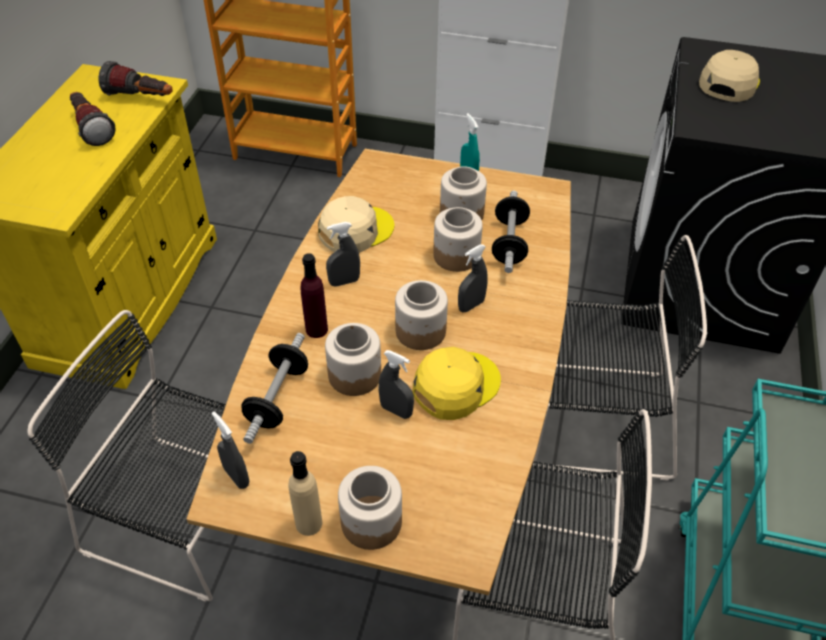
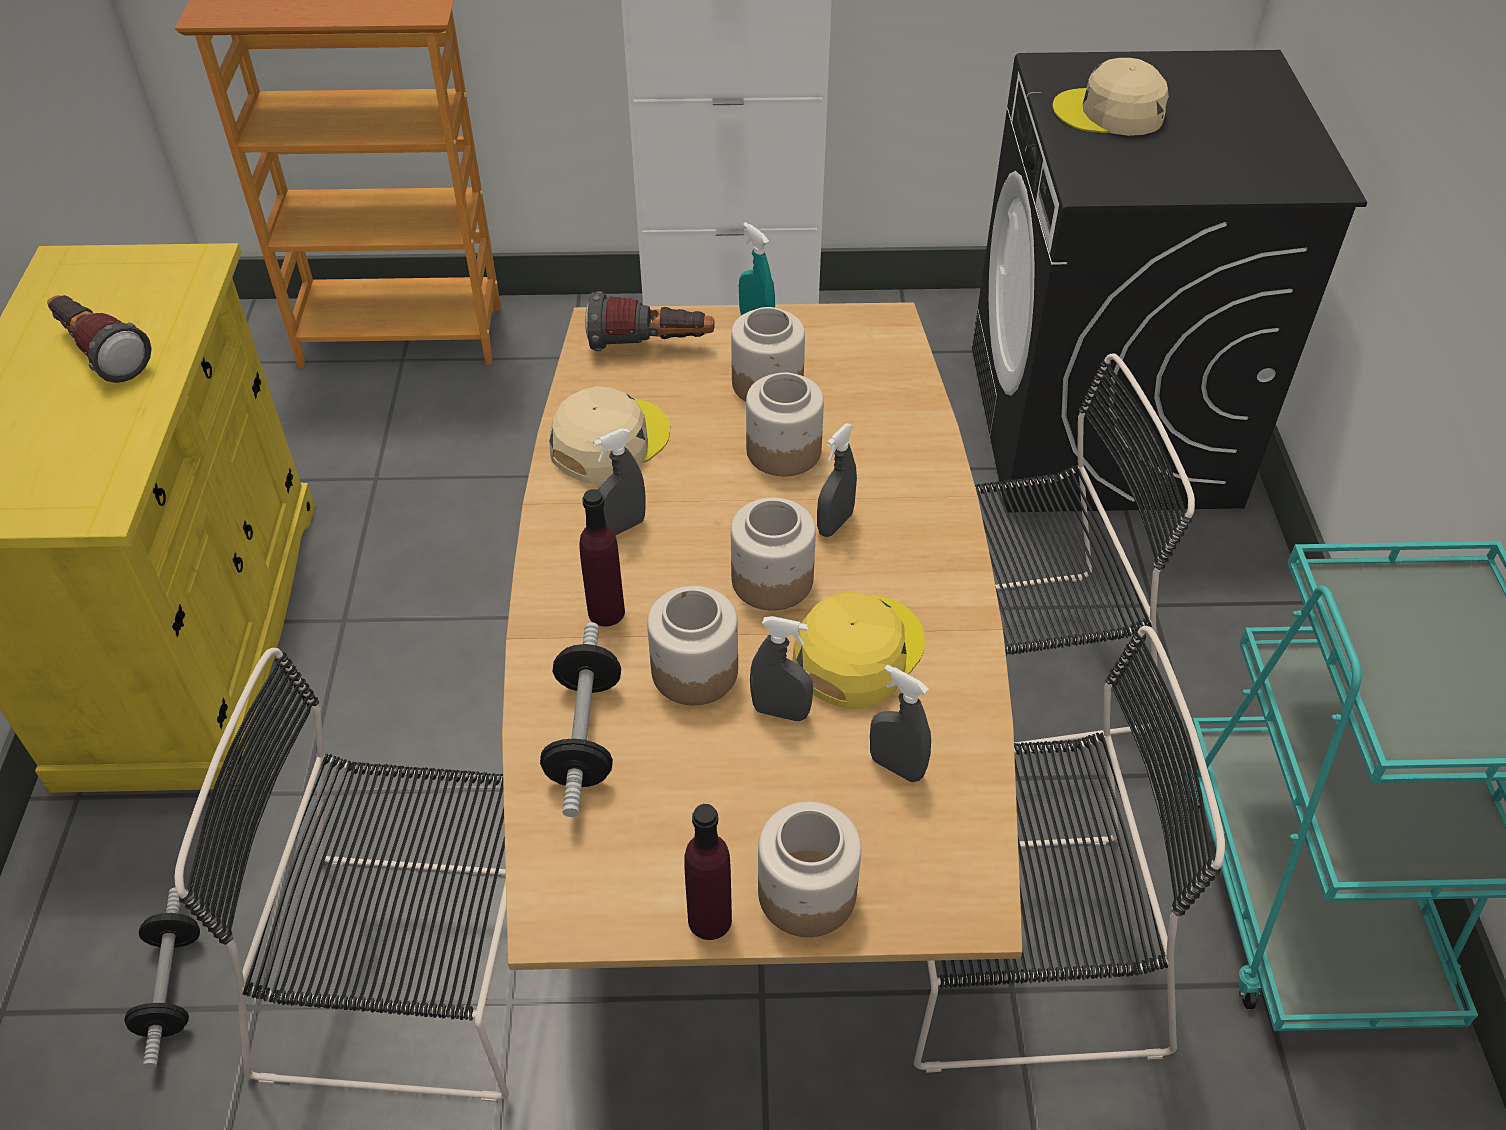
camera: 15 degrees left, 0 degrees up
(141, 98) = (170, 287): flashlight -> flashlight (651, 346)
(236, 476) = (565, 875): grey spray bottle -> grey spray bottle (896, 767)
(309, 523) = (710, 919): beige bottle -> purple bottle
(509, 243) = (857, 415): dumbbell -> dumbbell (172, 987)
(728, 82) = (1110, 113): beige cap -> beige cap turned 90 degrees counterclockwise

